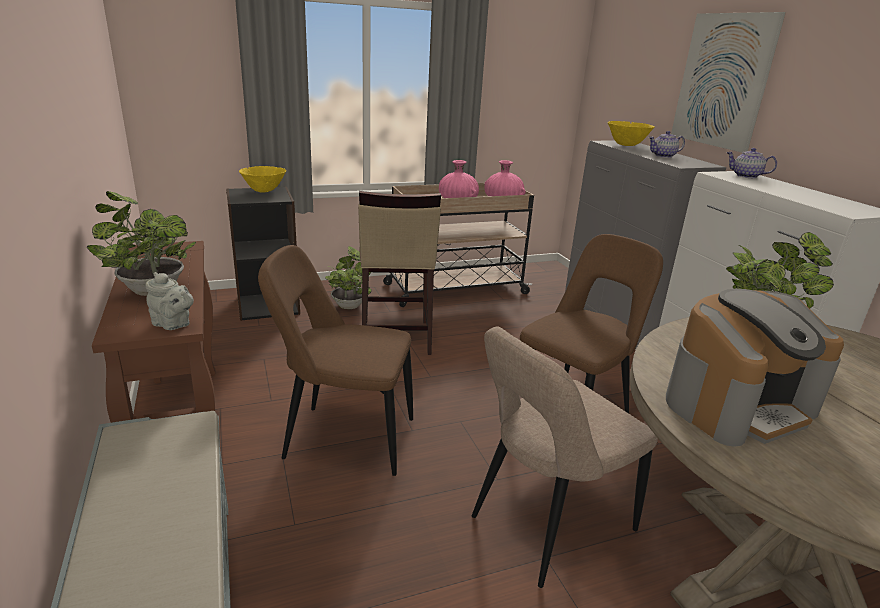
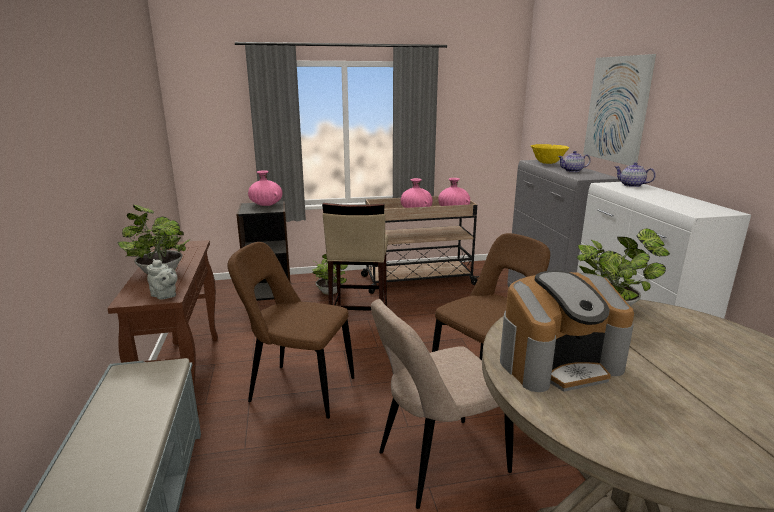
camera: 10 degrees right, 5 degrees down
(264, 191) = (266, 205): yellow bowl -> pink vase

